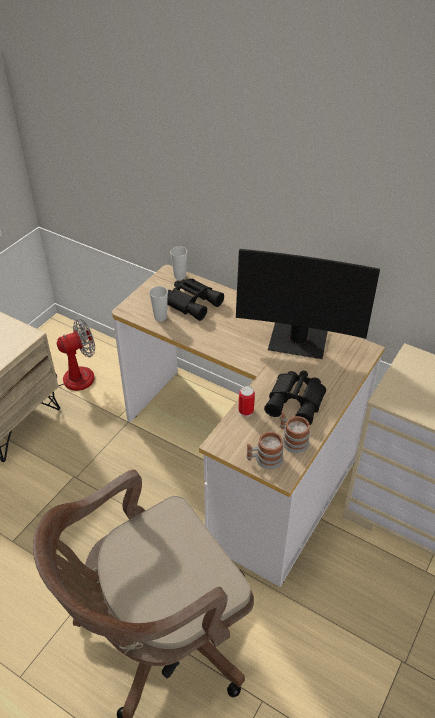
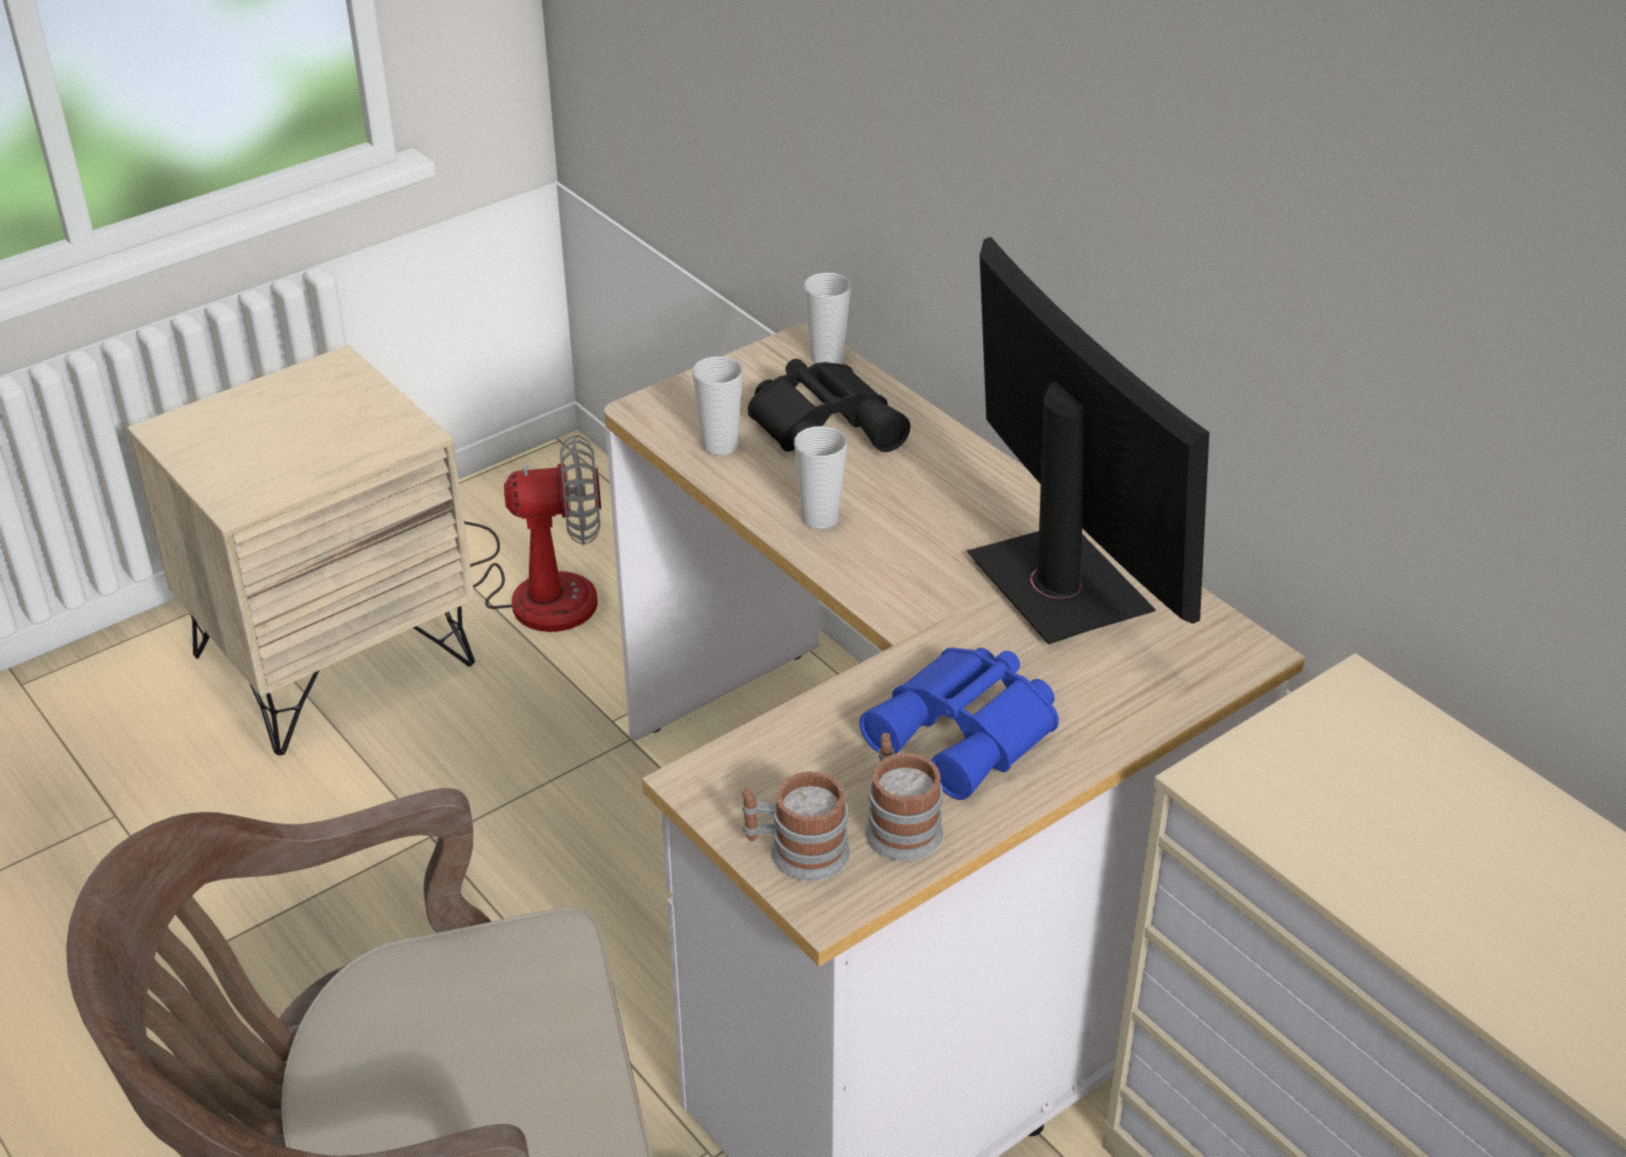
camera: 20 degrees right, 5 degrees down
(208, 336) = (820, 518): none -> cup
(246, 411) = (815, 722): can -> none
(297, 401) = (968, 733): black binoculars -> blue binoculars
(298, 341) = (1059, 585): monitor -> monitor turned 150 degrees counterclockwise

